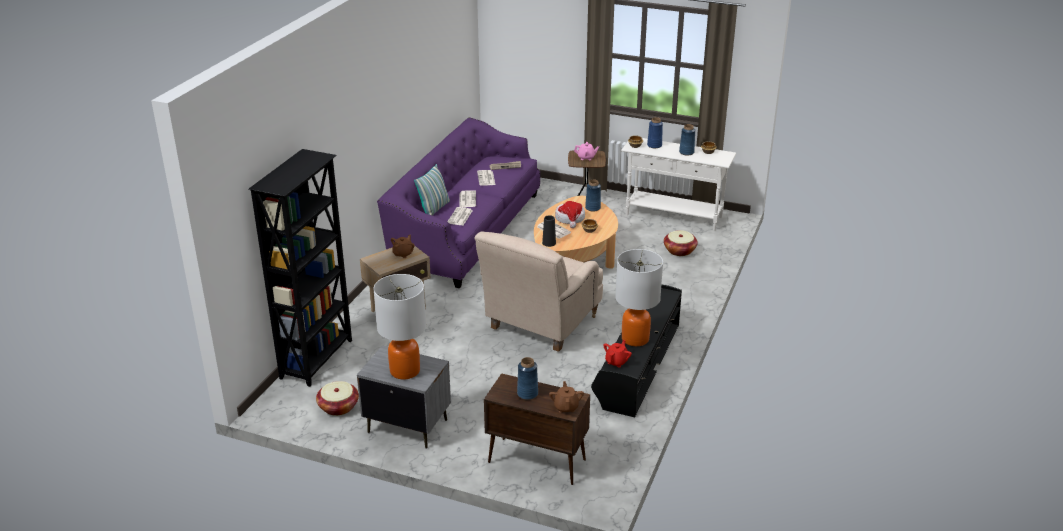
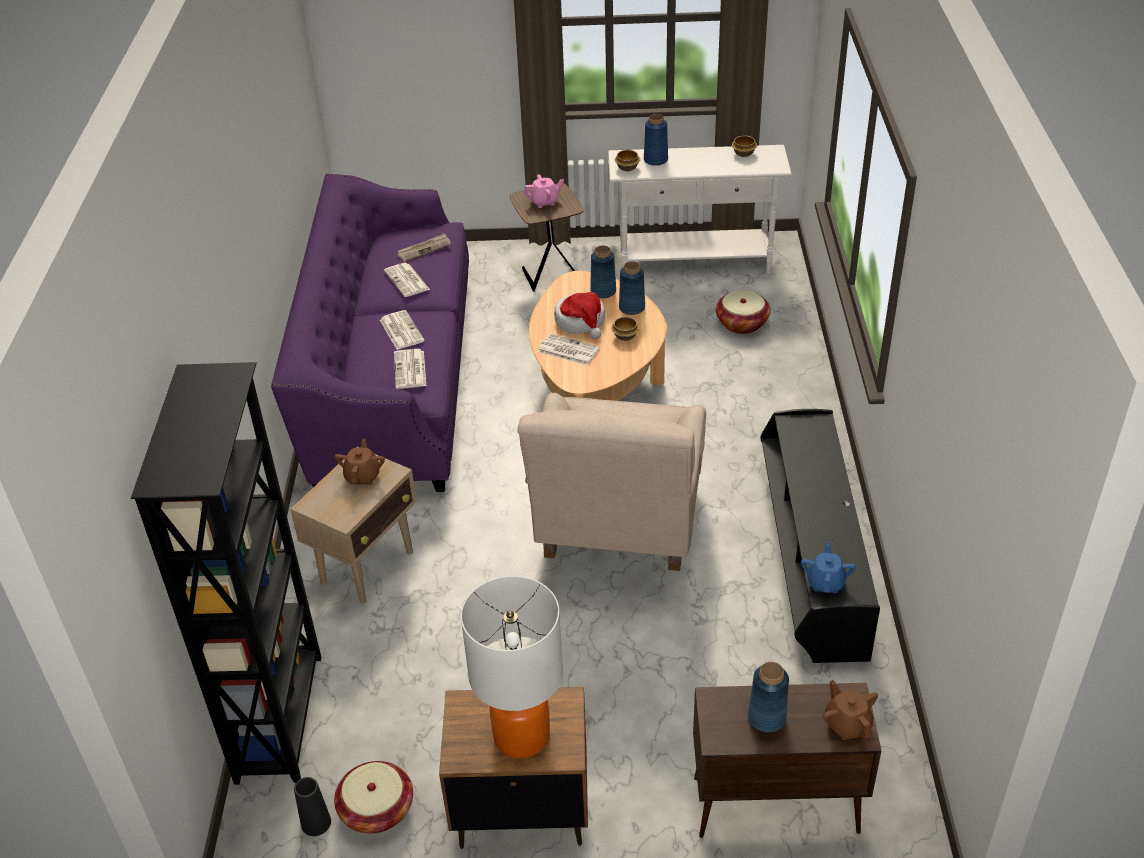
camera: 20 degrees left, 10 degrees up
(407, 426) = (520, 808): grey nightstand -> brown nightstand
(434, 209) = (356, 365): pillow -> none
(549, 243) = (577, 378): black vase -> black vase (316, 823)
(616, 362) = (825, 582): red teapot -> blue teapot
(635, 339) = (824, 527): table lamp -> none
(686, 152) = (712, 162): blue vase -> blue vase (632, 308)

